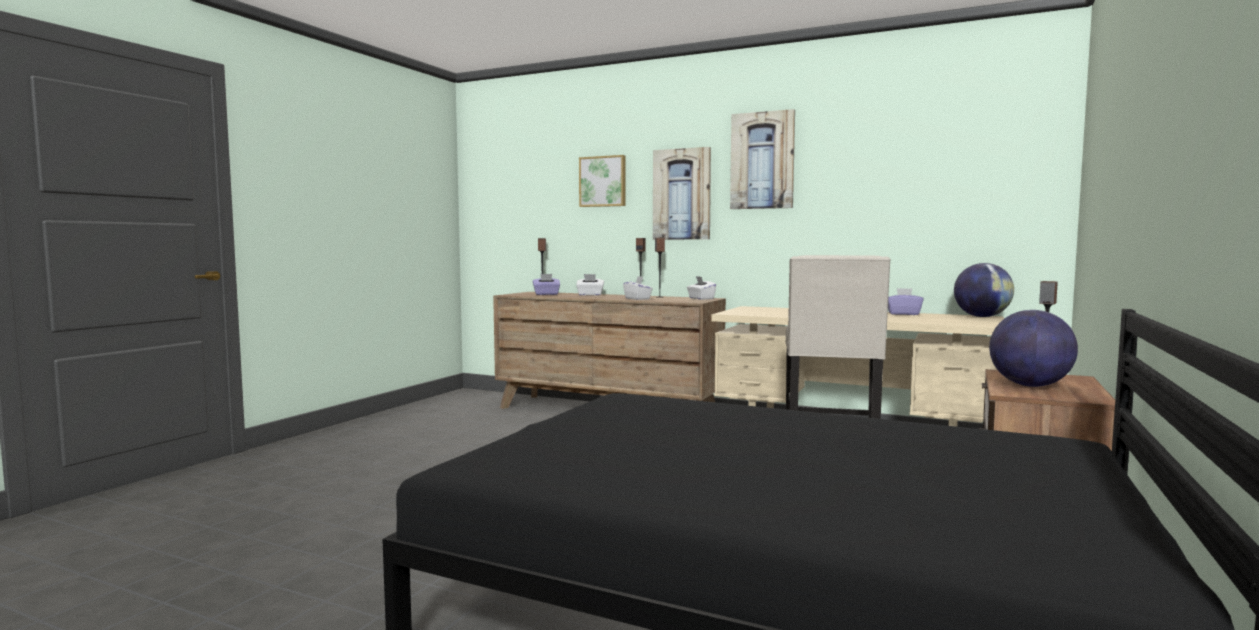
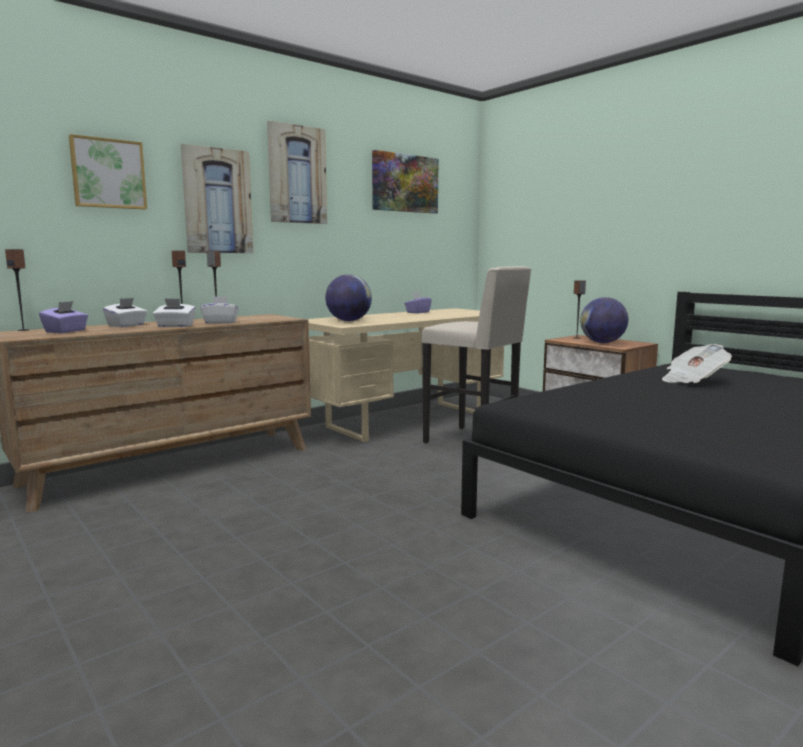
camera: 65 degrees left, 5 degrees up
(701, 299) = (265, 316): white tissue box -> white tissue box (175, 326)
(903, 444) = (692, 380): none -> newspaper
(916, 150) = (404, 183): none -> picture
(982, 316) = (454, 309): globe -> globe (349, 321)

